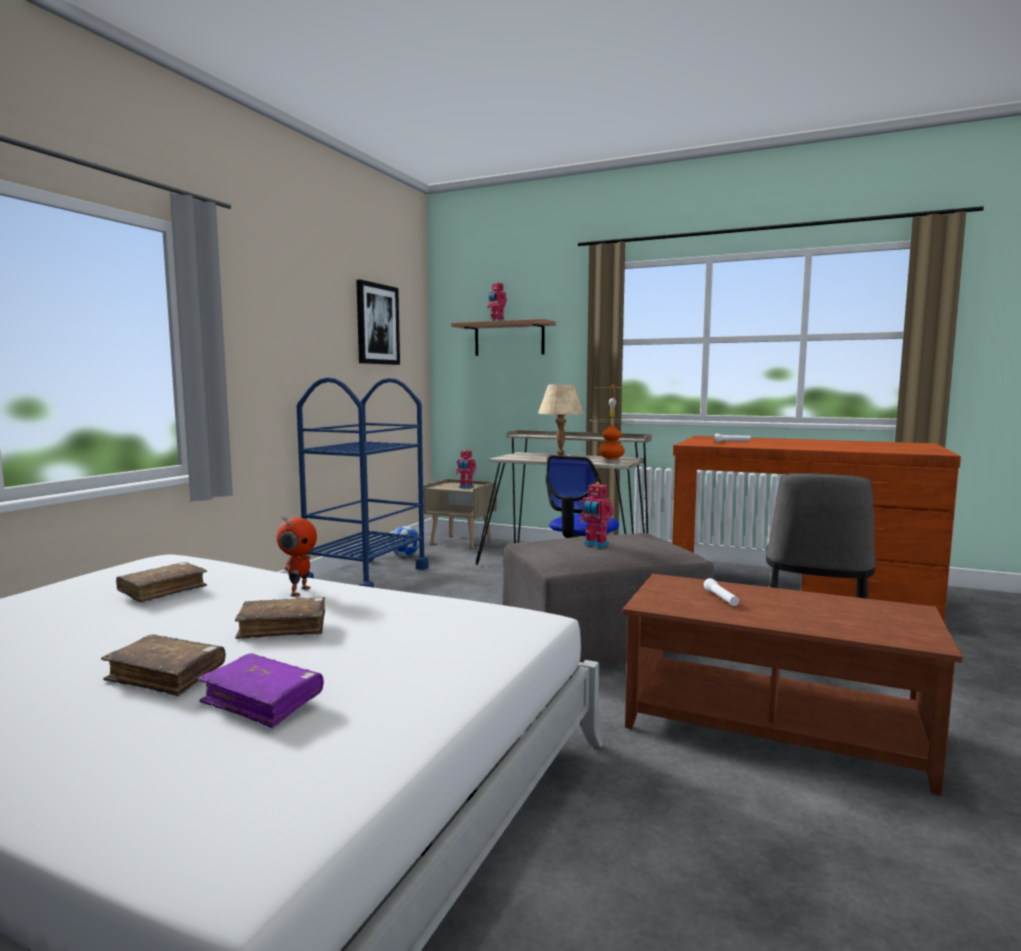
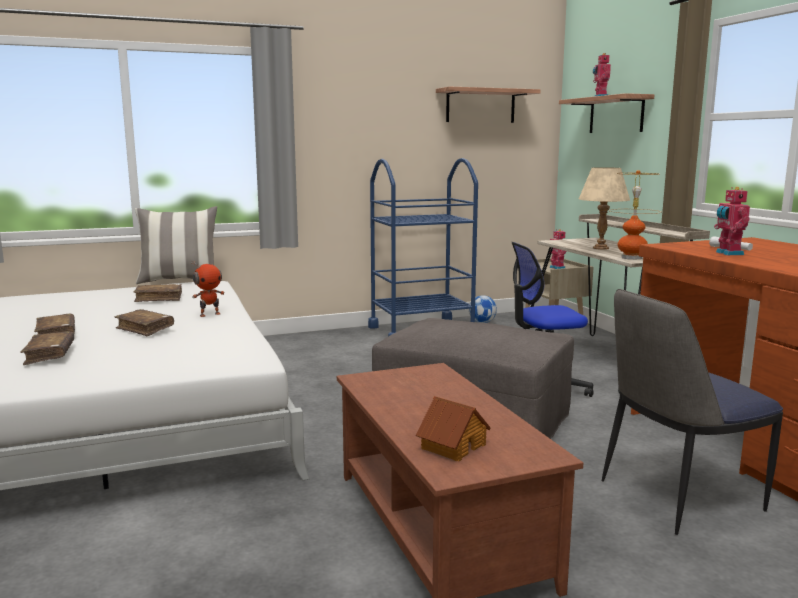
camera: 45 degrees right, 5 degrees up
(104, 566) = (179, 281): none -> pillow
(262, 701) = (49, 355): purple book -> brown book
(377, 324) = (480, 106): picture -> shelf
(595, 545) = (459, 330): toy robot -> toy robot (728, 253)
(721, 598) = (420, 392): white flashlight -> none
(868, 625) = (452, 446): none -> toy house

